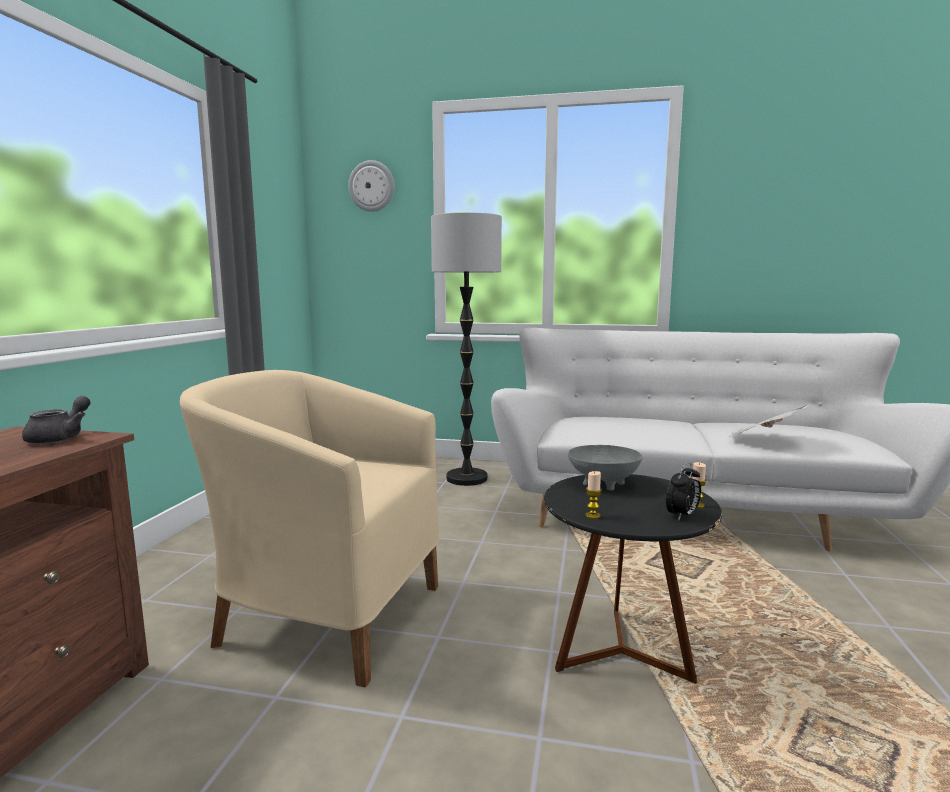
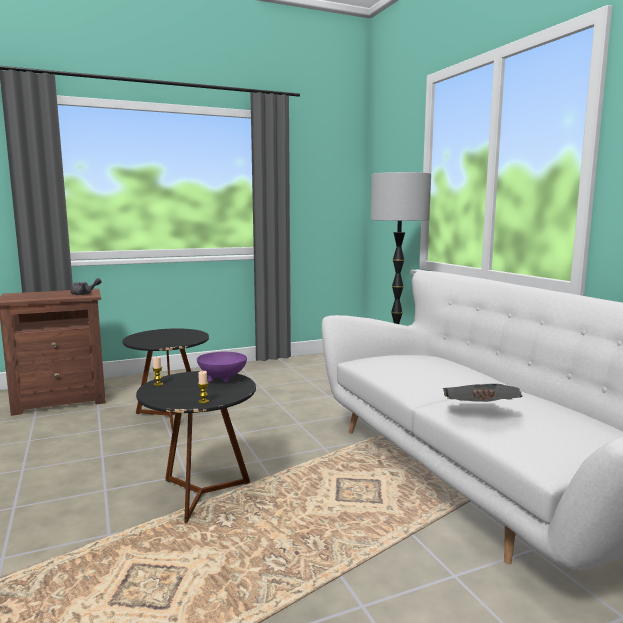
camera: 55 degrees right, 0 degrees up
(326, 614) = (170, 416): beige armchair -> black side table
(371, 186) = (395, 150): wall clock -> none
(604, 483) = (223, 378): grey bowl -> purple bowl
(682, 516) = (178, 400): alarm clock -> none

